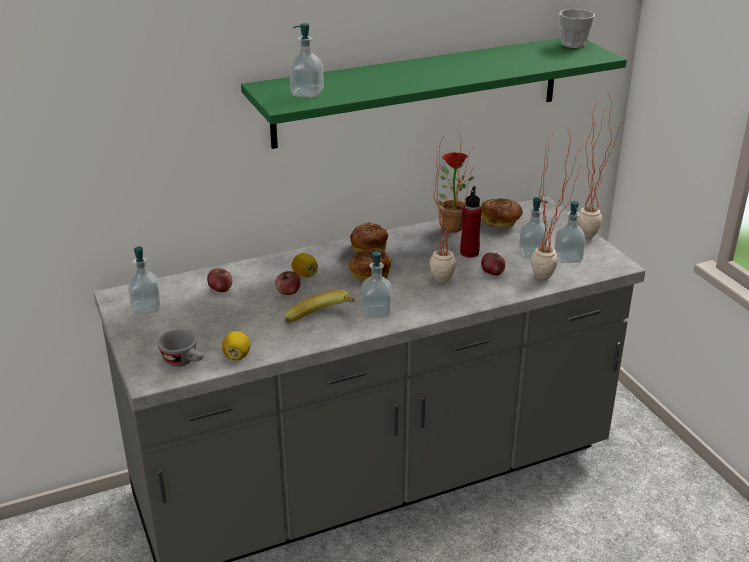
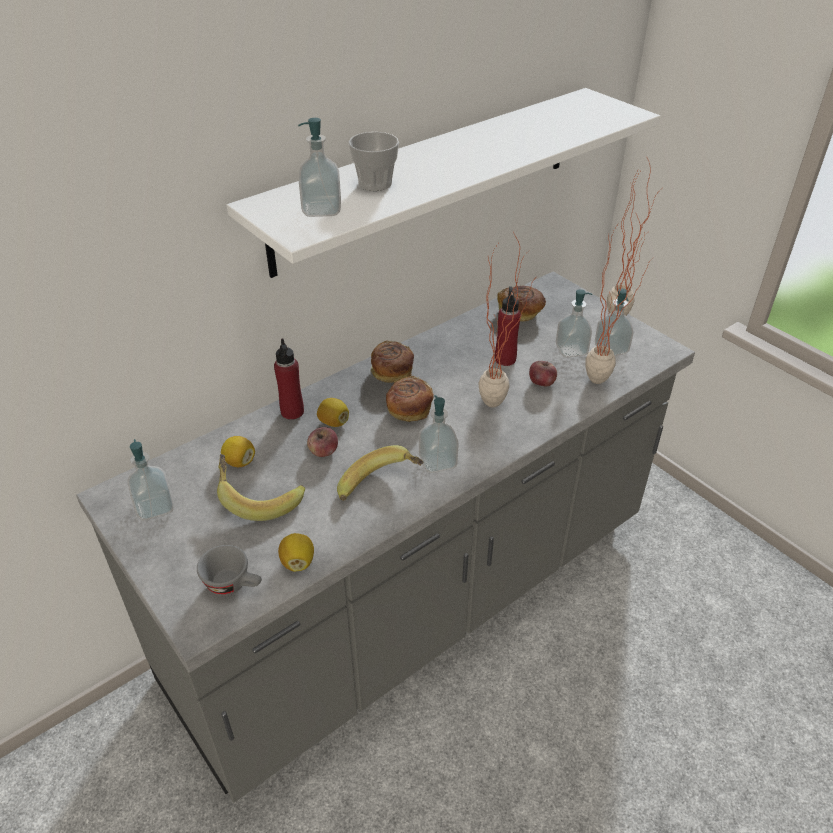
camera: 15 degrees left, 10 degrees up
(221, 289) = (239, 462): apple -> lemon
(225, 313) = (259, 498): none -> banana
(275, 264) = (292, 412): none -> red bottle
(419, 91) = (429, 178): green shelf -> white shelf
(449, 226) = (468, 326): potted plant -> none
(573, 44) = (590, 101): cup -> cup (375, 183)

